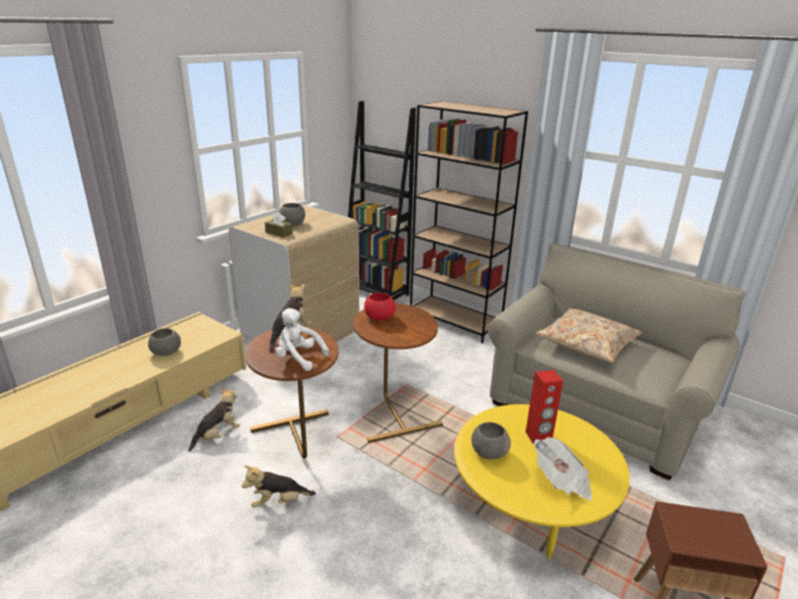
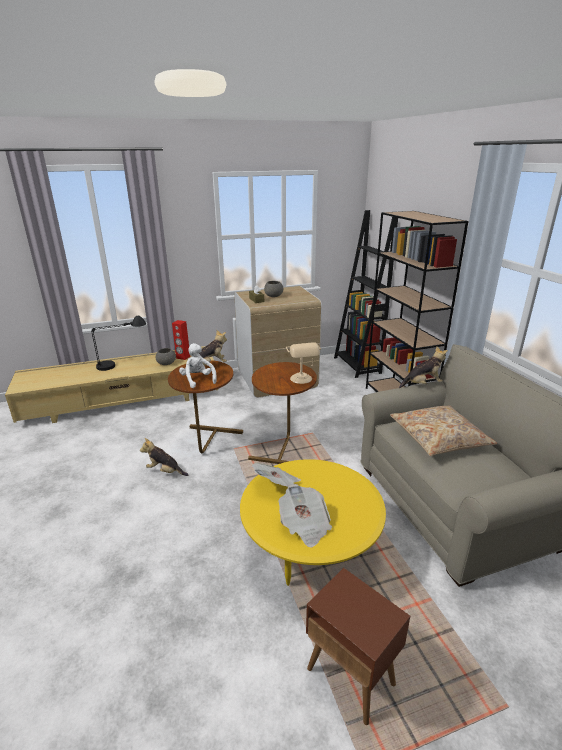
camera: 35 degrees right, 0 degrees up
(91, 373) = (122, 364): none -> black table lamp
(217, 435) = (172, 423): plush toy -> plush toy (422, 384)
(379, 317) = (278, 370): red bowl -> none
(421, 322) = (303, 380): none -> beige table lamp
(488, 452) = (277, 485): grey bowl -> newspaper
(538, 437) = (326, 491): red speaker -> red speaker (183, 357)

